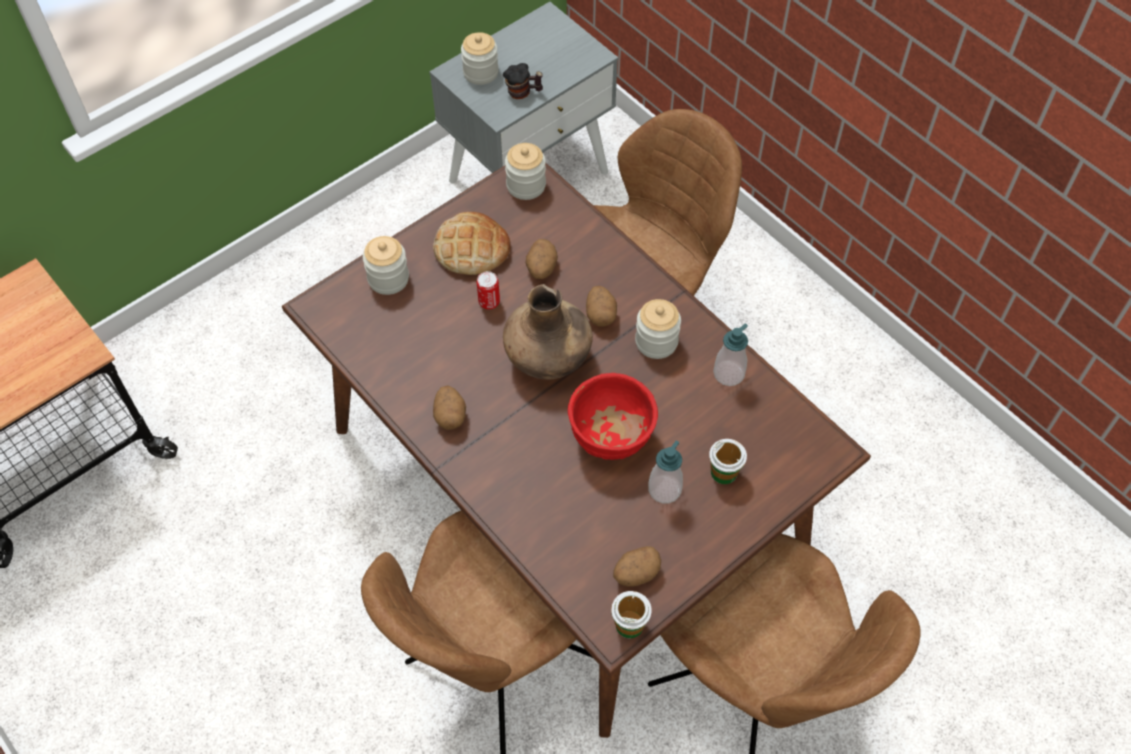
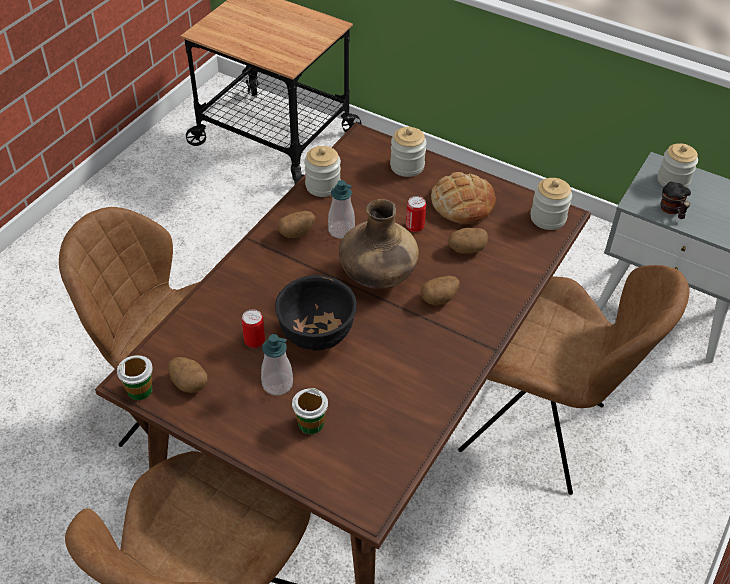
camera: 70 degrees right, 10 degrees down
(599, 497) = (254, 341): none -> can
(611, 437) = (316, 335): red bowl -> black bowl
(656, 342) = (429, 343): jar -> jar (323, 186)
(728, 373) = (420, 404): soap dispenser -> soap dispenser (341, 230)

